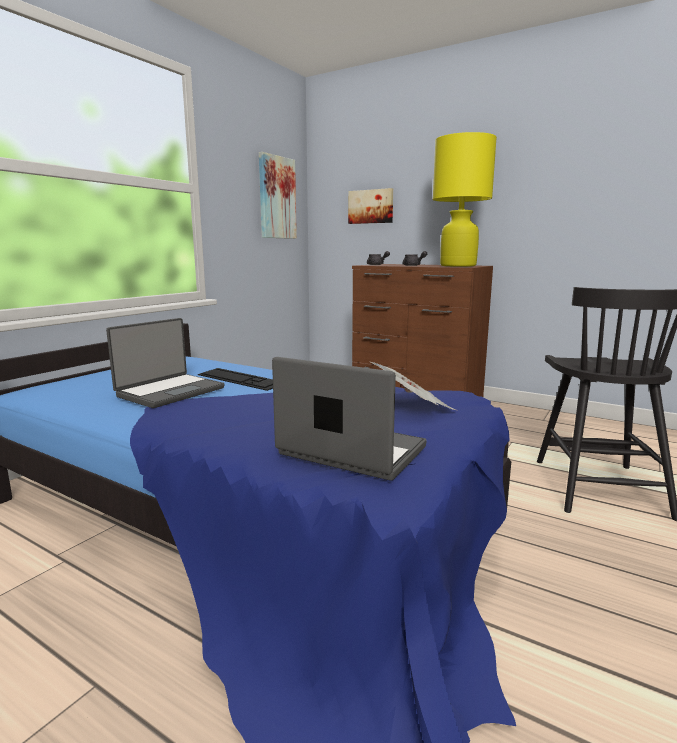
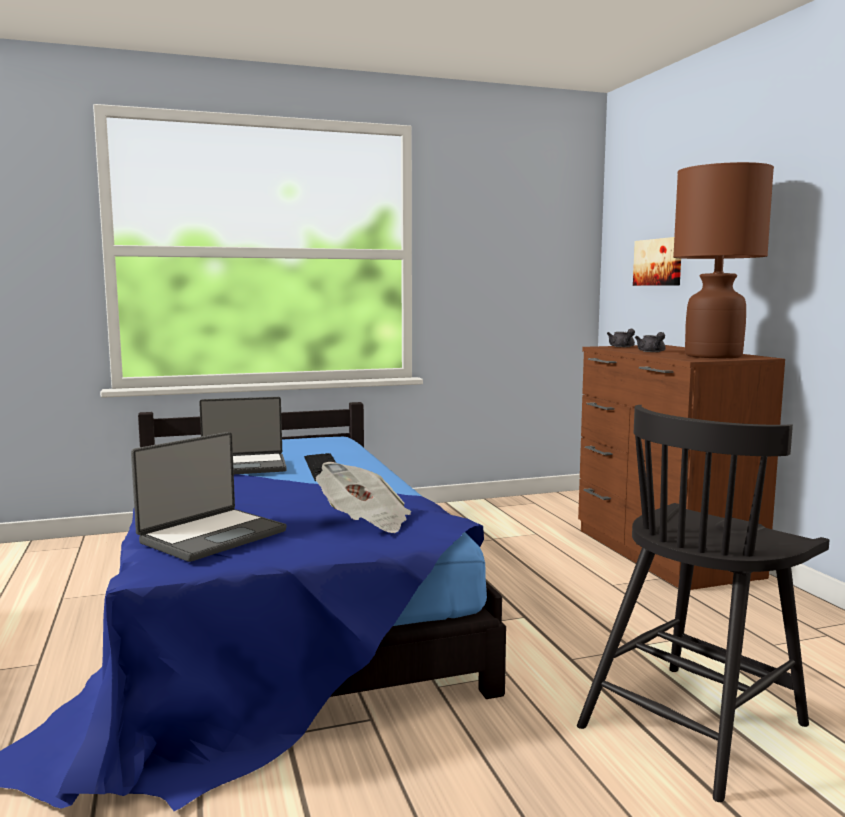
camera: 40 degrees right, 5 degrees down
(276, 198) = (539, 254): picture -> none
(350, 452) = (211, 536): laptop -> laptop turned 60 degrees clockwise
(458, 266) = (712, 356): yellow table lamp -> brown table lamp

